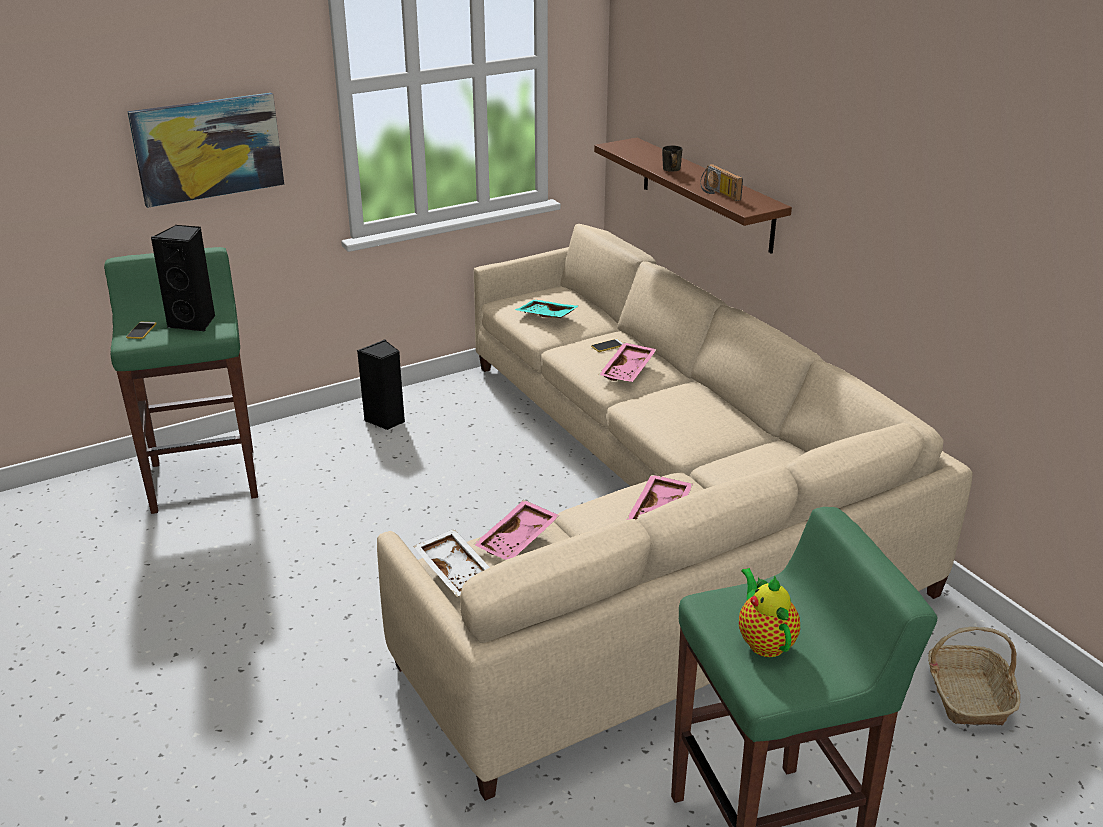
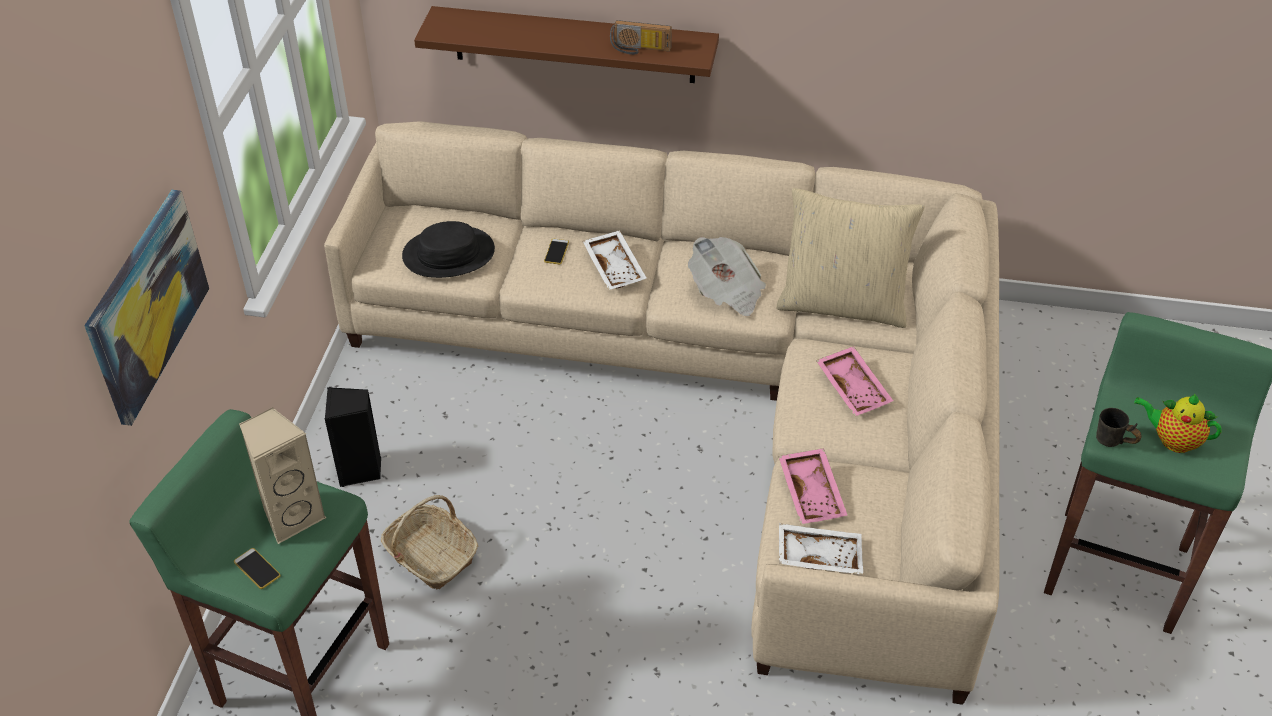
camera: 50 degrees left, 15 degrees up
(195, 322) = (291, 516): black speaker -> beige speaker
(546, 316) = (448, 254): turquoise tray -> black hat
(629, 370) = (615, 267): pink tray -> white tray
(669, 171) = (551, 42): grey mug -> grey mug (1112, 444)
(675, 418) = (726, 292): none -> newspaper
(749, 472) = (842, 304): none -> beige pillow
(967, 695) = (1075, 374): basket -> basket (430, 556)

